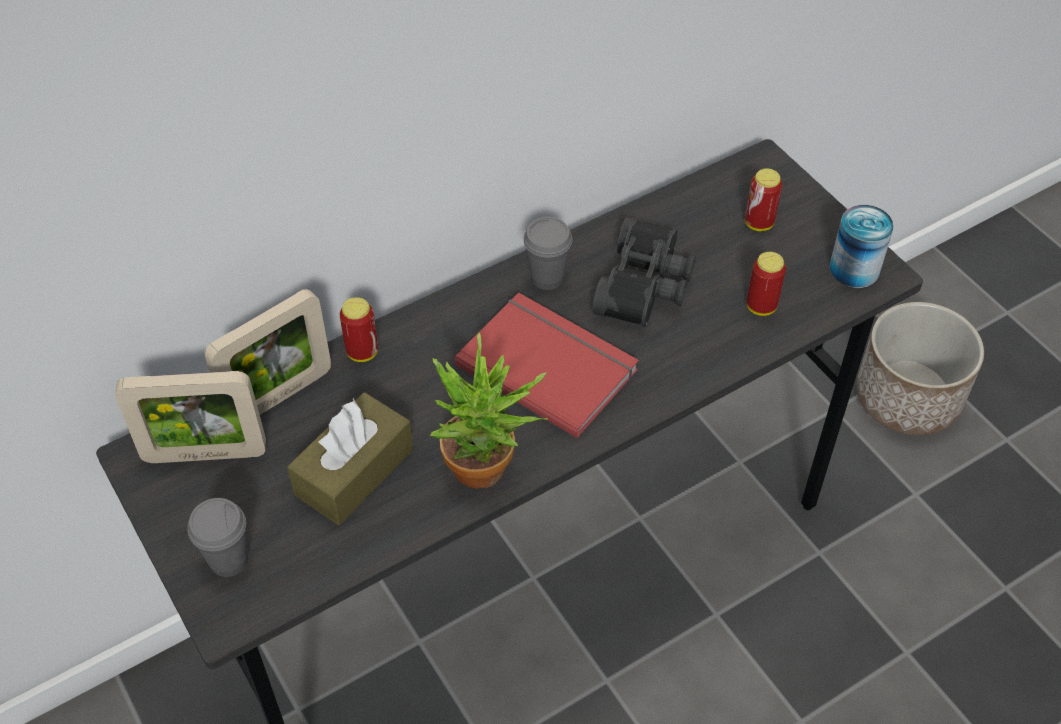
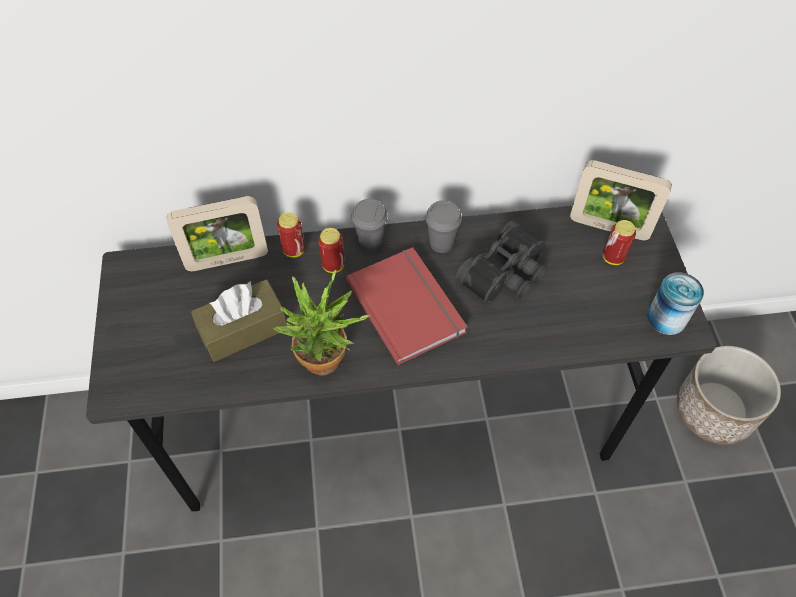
camera: 25 degrees right, 5 degrees up
(205, 454) = (162, 281): picture frame -> picture frame (608, 227)
(229, 560) = (136, 356): grey cup -> grey cup (370, 242)
(761, 306) = (580, 320): can -> can (333, 265)

